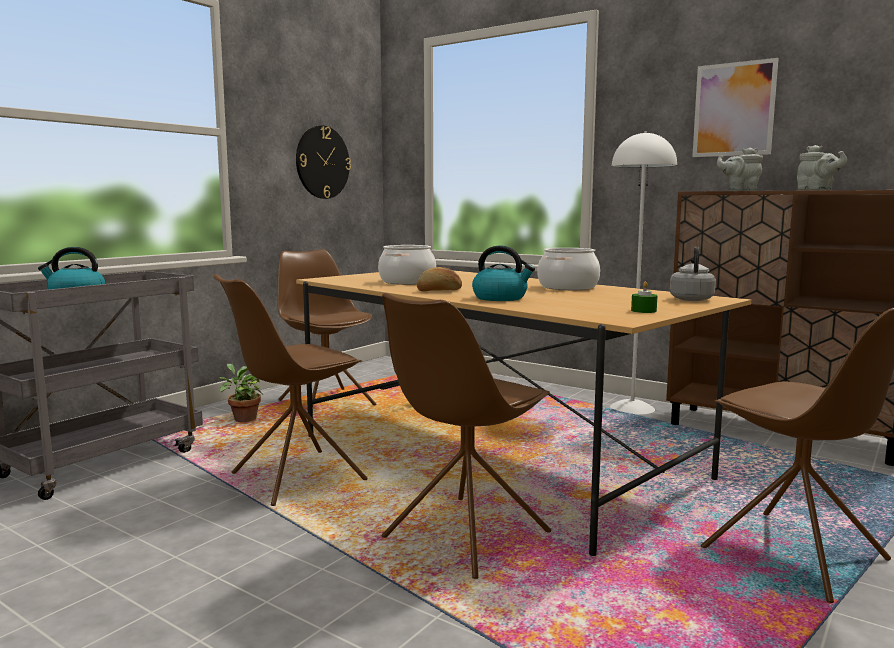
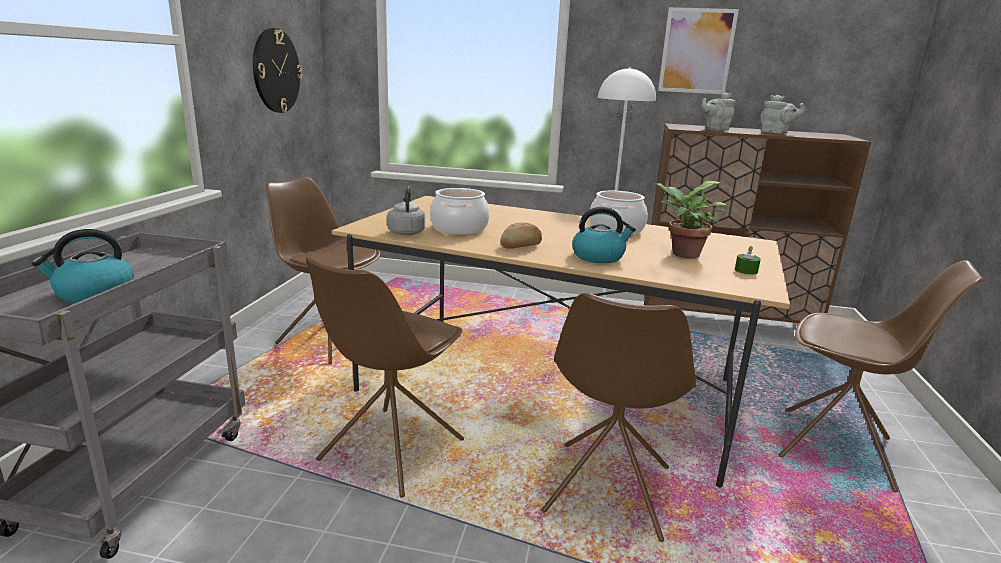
camera: 25 degrees left, 10 degrees up
(243, 419) = (258, 378): potted plant -> potted plant (682, 254)
(691, 299) = (741, 245): grey kettle -> grey kettle (406, 232)

